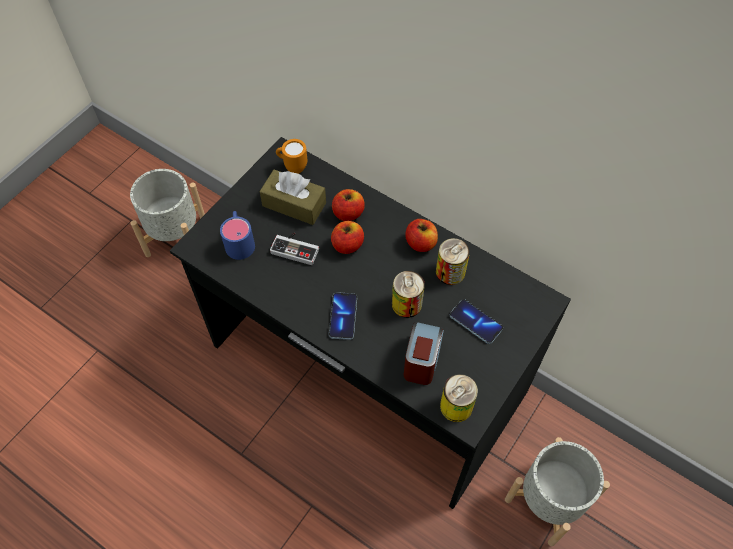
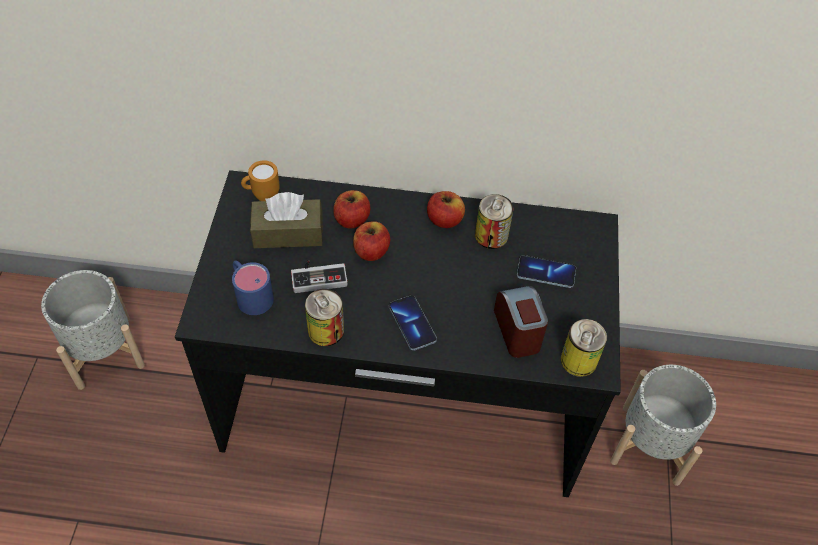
camera: 30 degrees left, 5 degrees down
(406, 304) = (468, 284): can -> can (326, 330)

